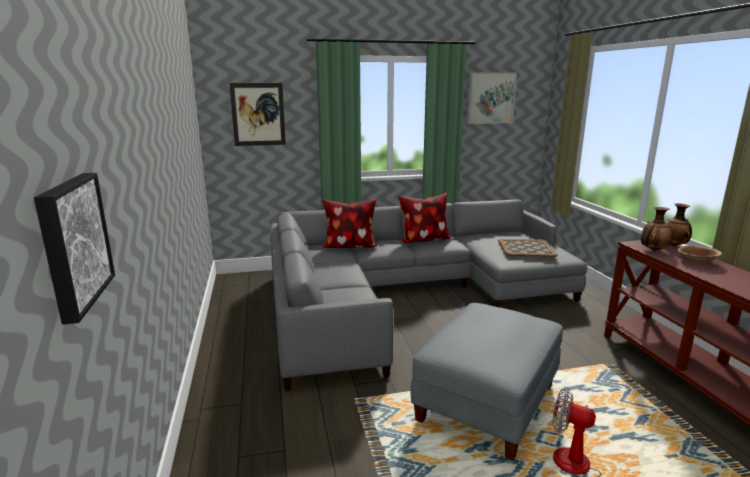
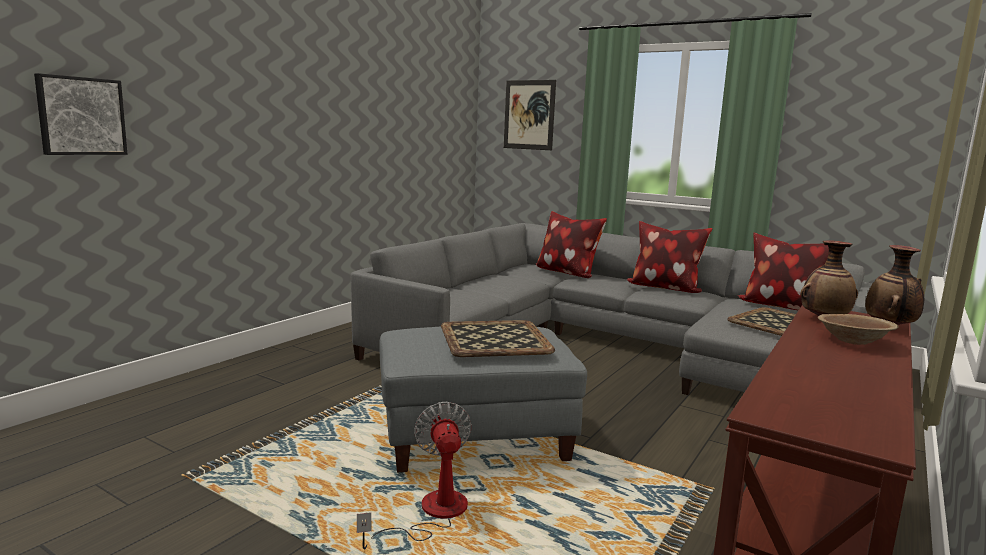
camera: 45 degrees right, 5 degrees down
(491, 98) = (845, 100): picture -> none
(495, 235) = (781, 307): none -> pillow
(500, 327) = (493, 339): none -> tray

